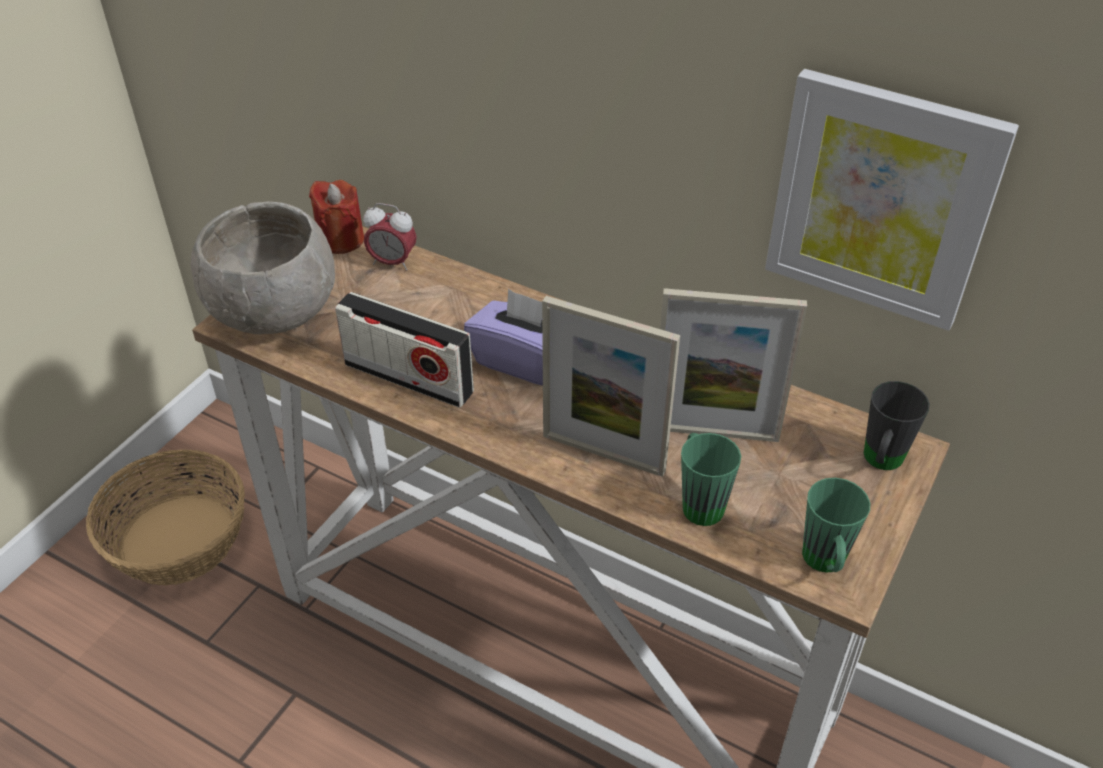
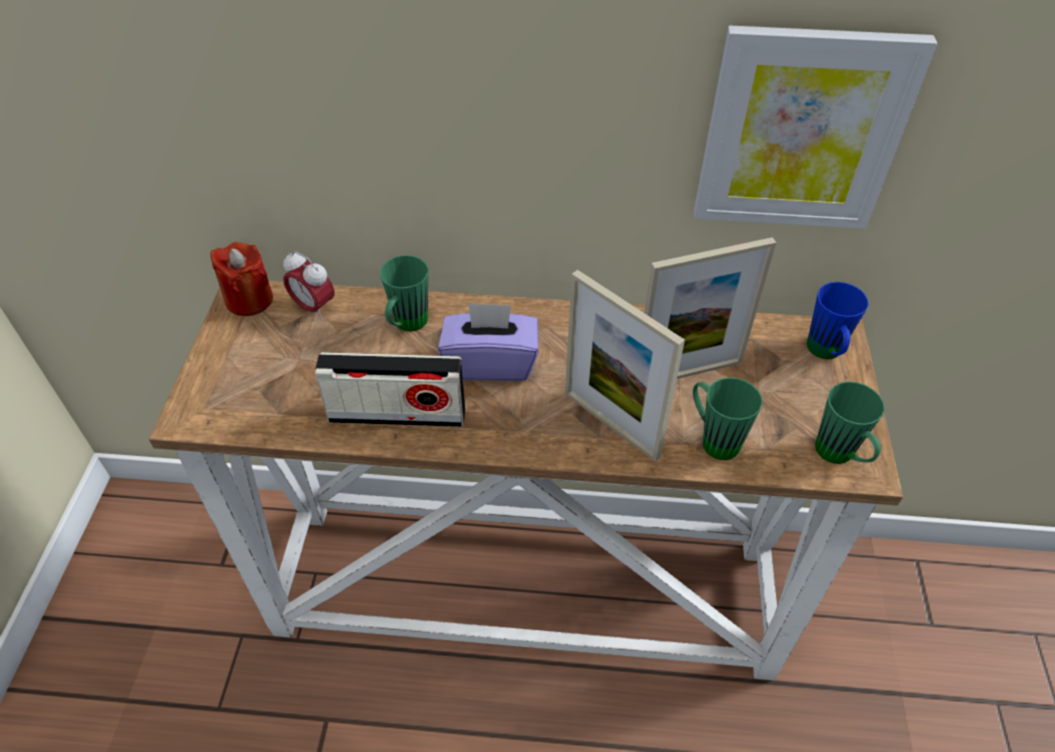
camera: 25 degrees left, 5 degrees up
(178, 539) = (140, 623): basket -> none
(274, 313) = (226, 394): grey bowl -> none
(392, 263) = (314, 307): alarm clock -> alarm clock turned 45 degrees clockwise
(466, 304) = (407, 326): none -> green mug
(603, 453) = (611, 424): picture frame -> picture frame turned 45 degrees clockwise
(880, 463) = (825, 354): black mug -> blue mug

